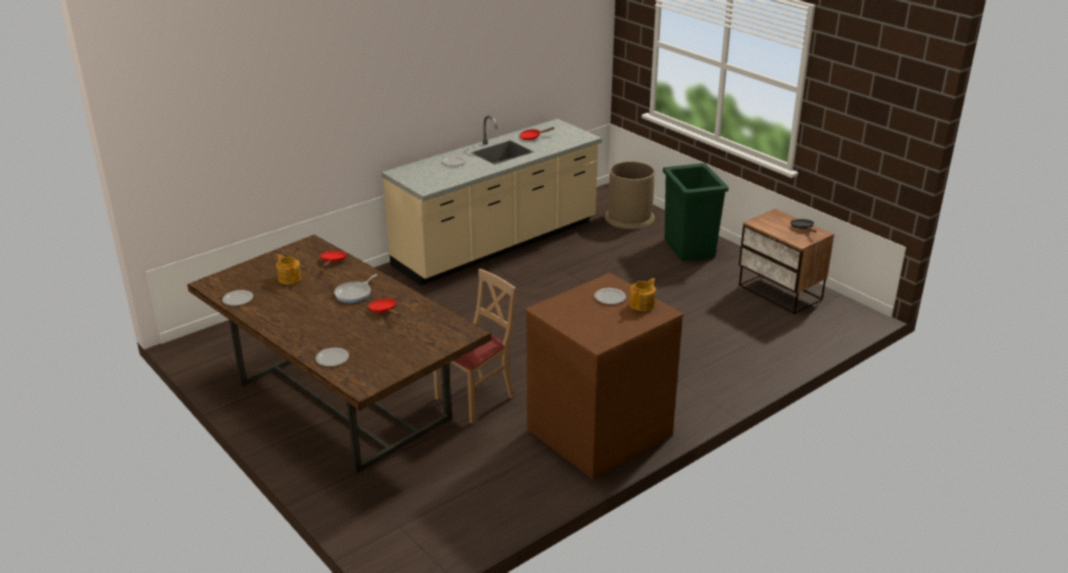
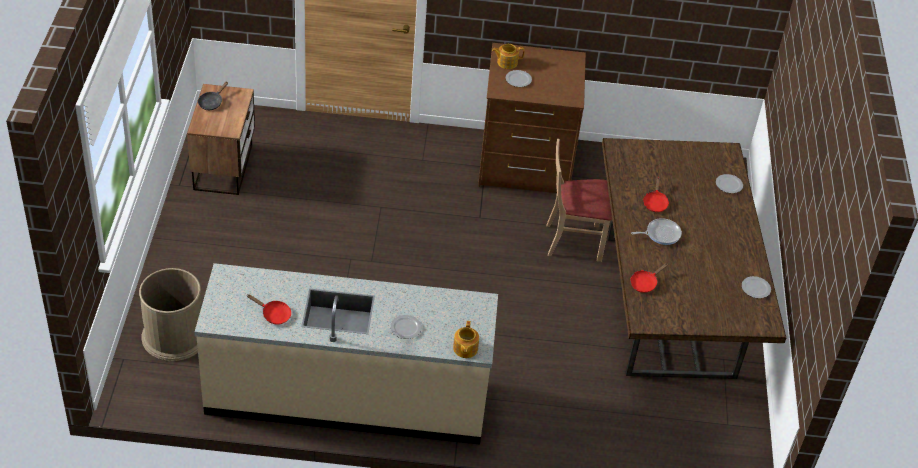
camera: 140 degrees left, 15 degrees up
(289, 278) = (697, 286): teapot -> teapot (465, 349)
(689, 247) = (197, 258): green trash can -> none

